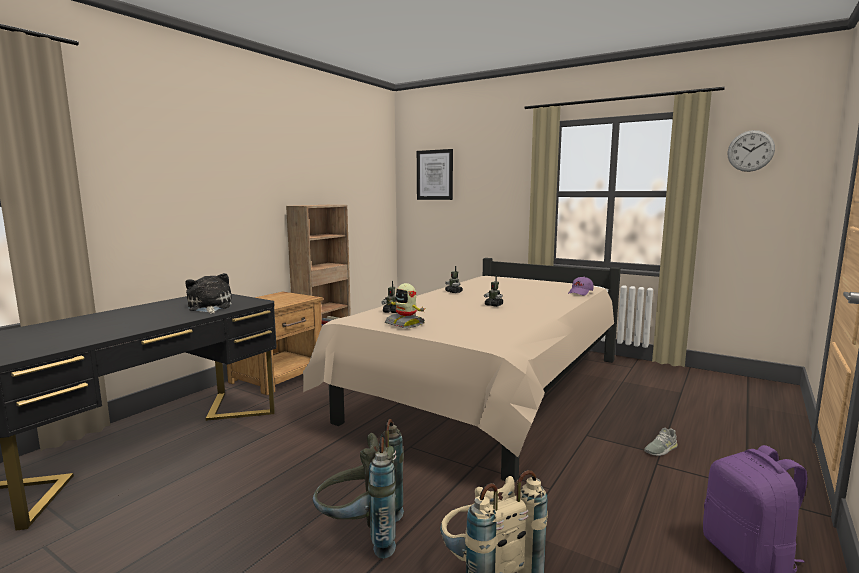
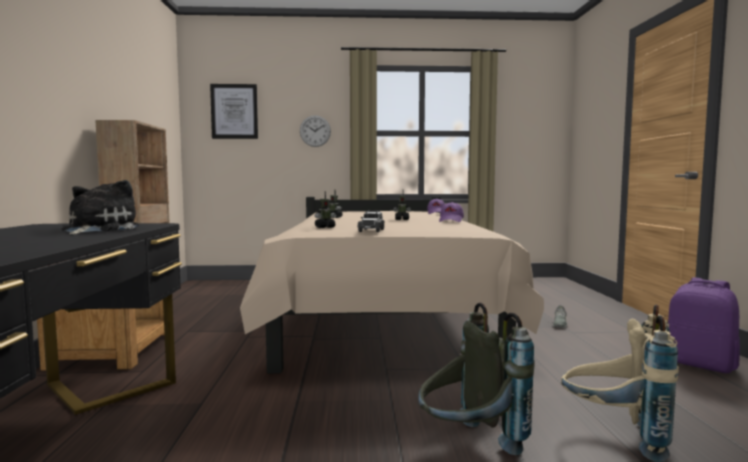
camera: 35 degrees left, 5 degrees down
(209, 307) = (97, 229): plush toy -> plush toy turned 60 degrees clockwise
(405, 324) = (371, 230): toy robot -> toy car
(533, 314) = (451, 221): none -> purple cap
(750, 151) = (522, 101): wall clock -> wall clock (315, 131)

